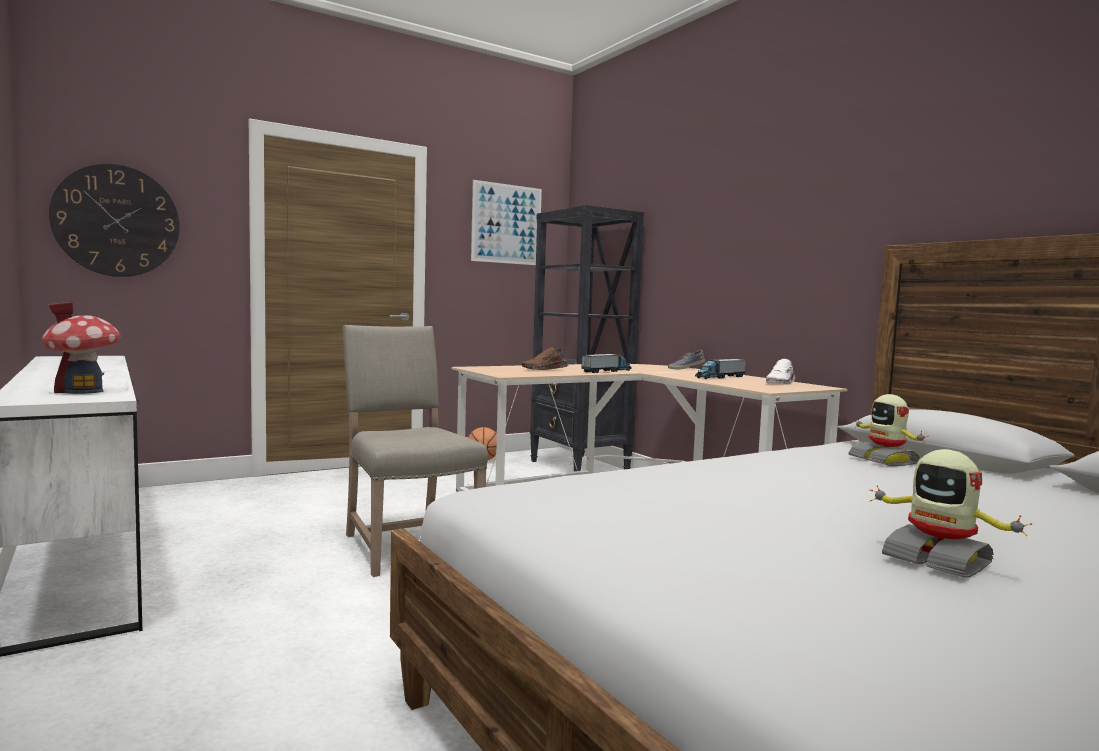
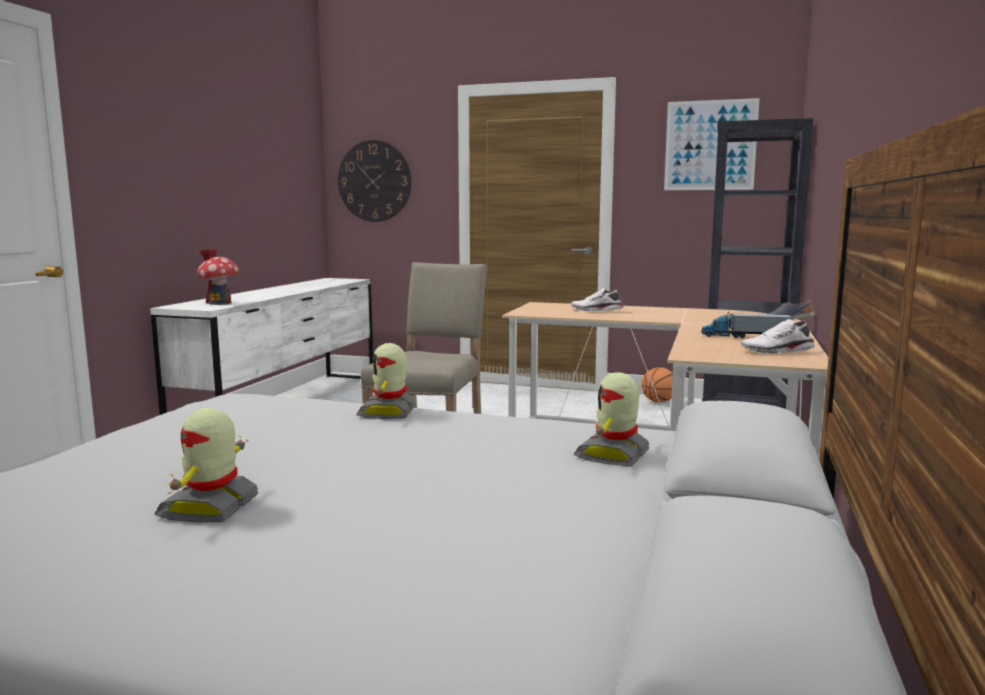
camera: 50 degrees right, 5 degrees up
(545, 369) = (596, 311): brown shoe -> white shoe
(607, 371) = (650, 318): toy truck -> none
(681, 469) = (389, 412): none -> toy robot

